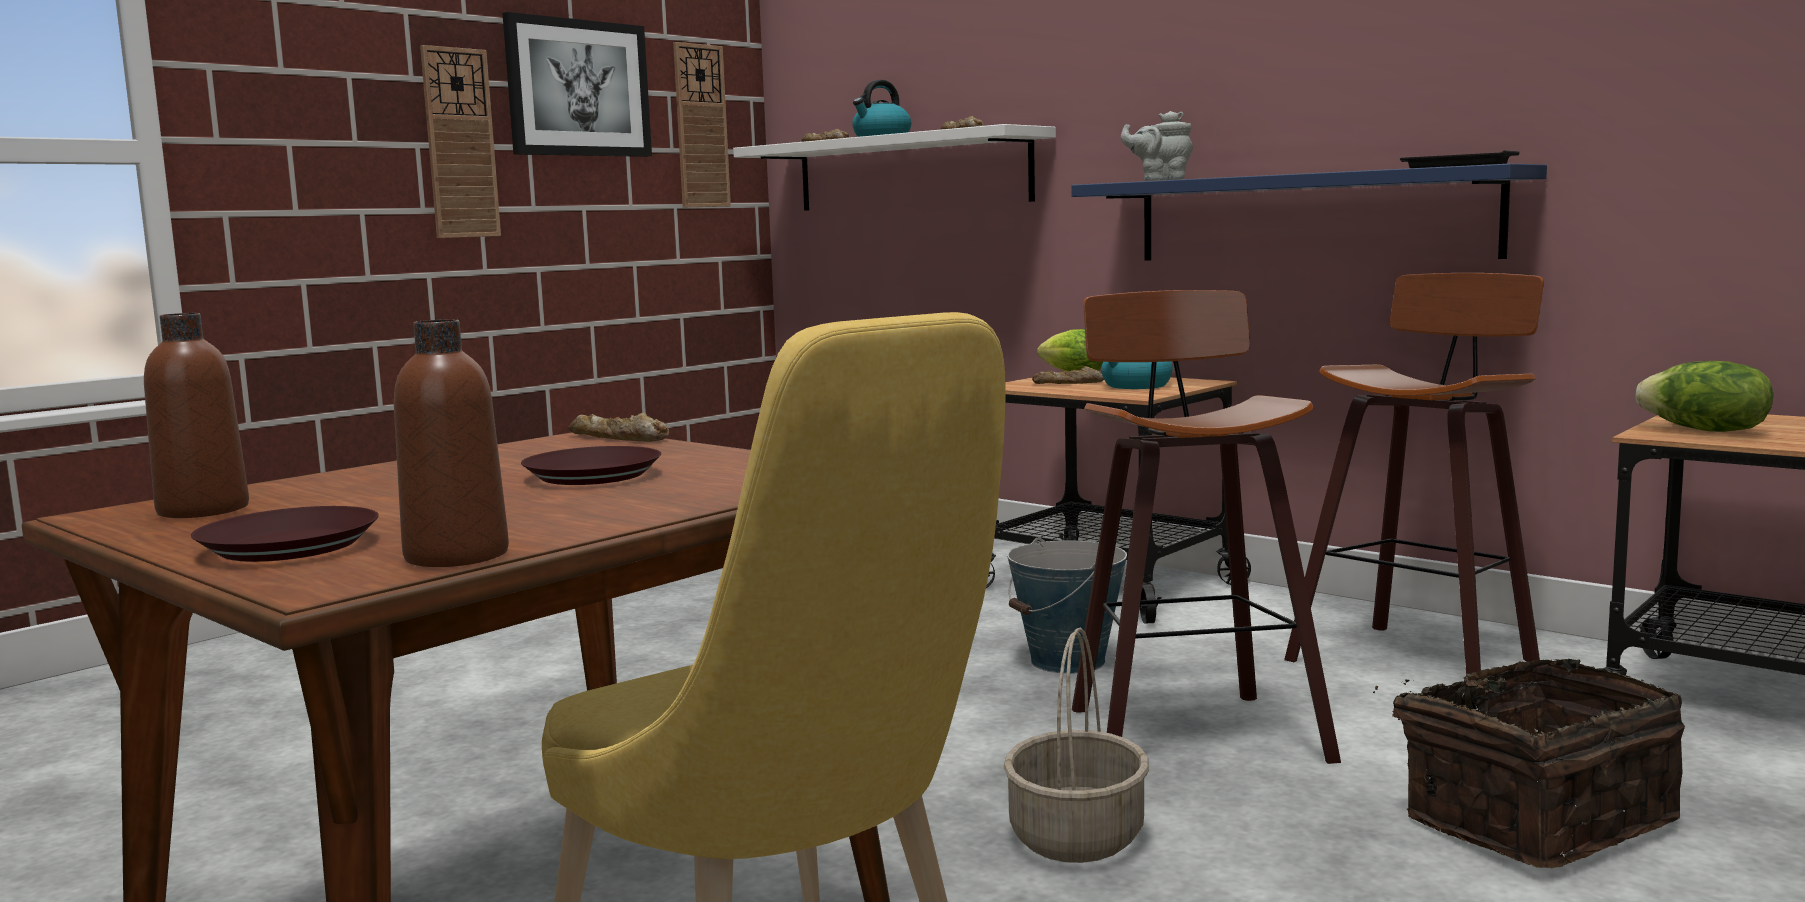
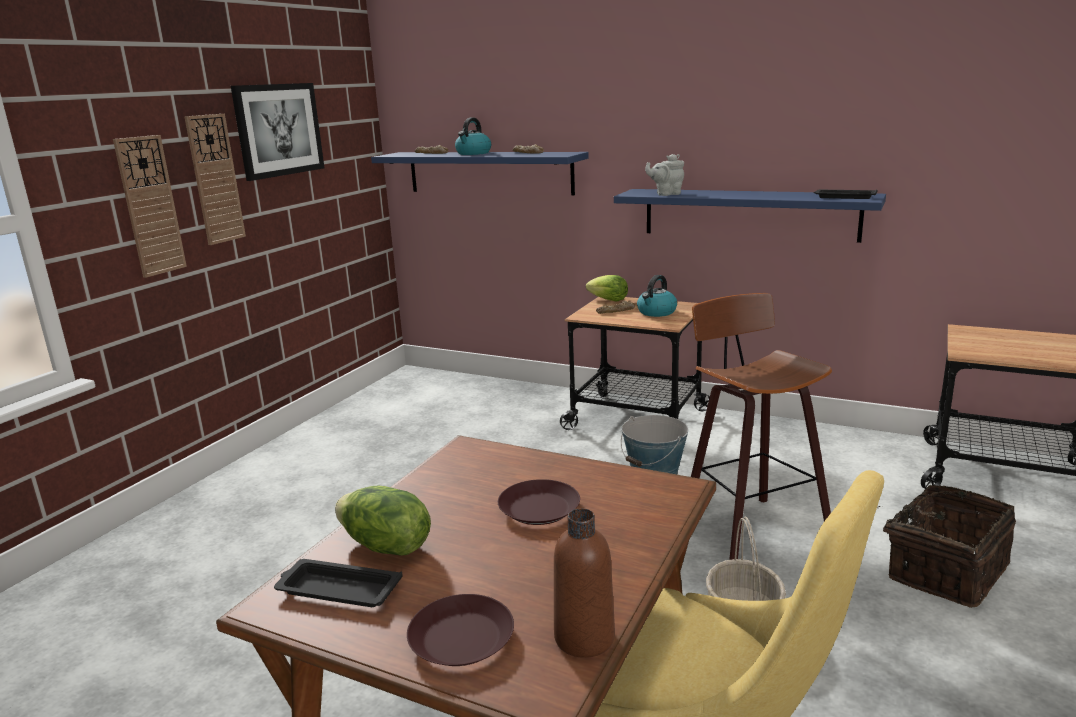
camera: 15 degrees left, 10 degrees up
(203, 510) = (337, 590): brown bottle -> black tray
(618, 438) = (493, 450): bread -> none
(701, 126) = (347, 143): wall clock -> wall clock (150, 206)
(910, 172) = (489, 172): white shelf -> blue shelf
(1419, 660) = (827, 459): stool -> none
(1704, 431) = (984, 349): lettuce -> lettuce (385, 546)

